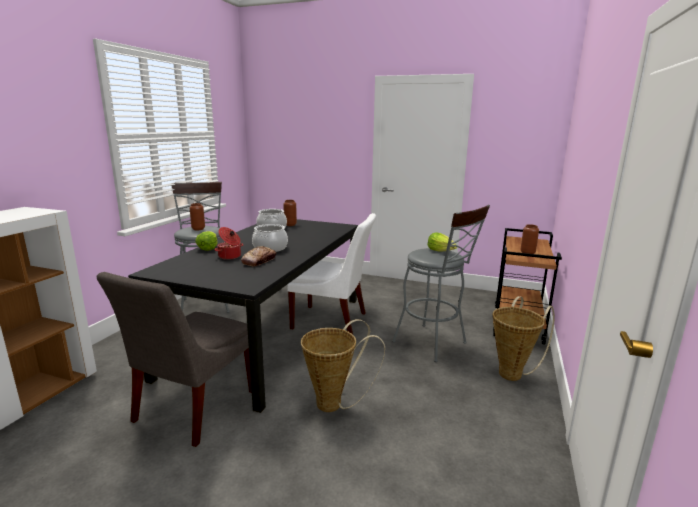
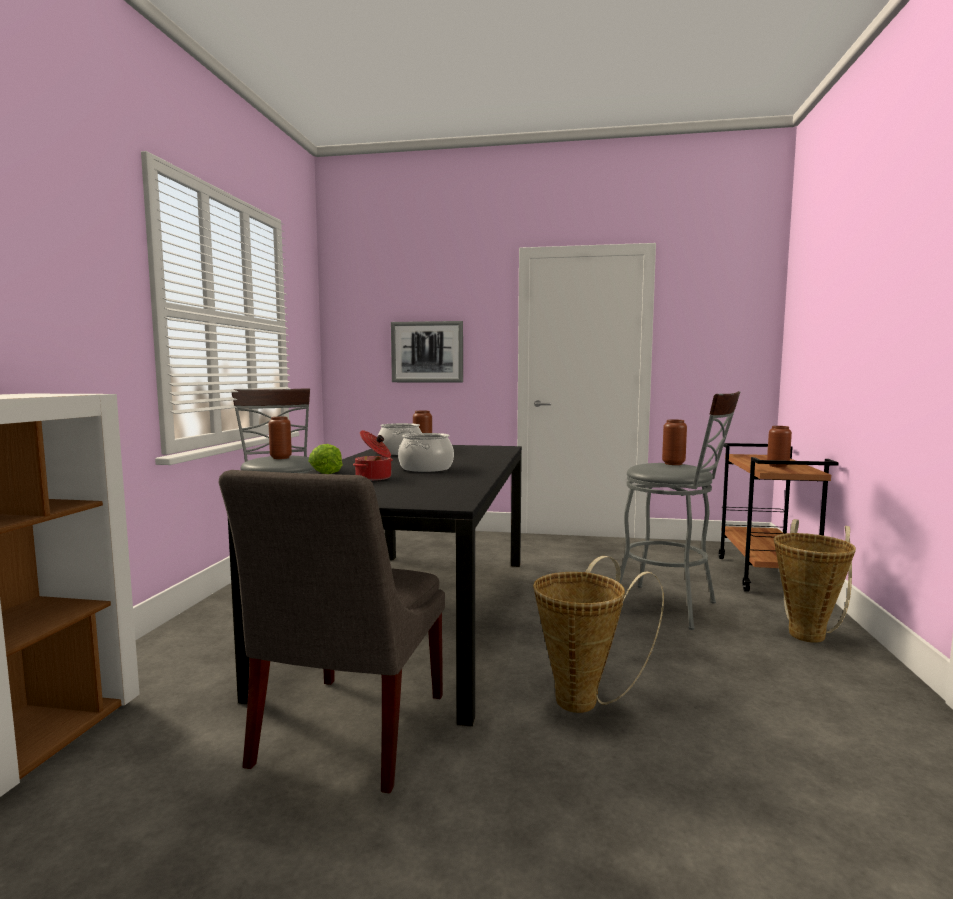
camera: 10 degrees left, 10 degrees down
(259, 261) = (427, 480): bread -> none
(313, 149) = (427, 352): none -> picture
(333, 321) = (503, 592): white chair -> none
(441, 251) = (673, 464): lettuce -> brown vase

